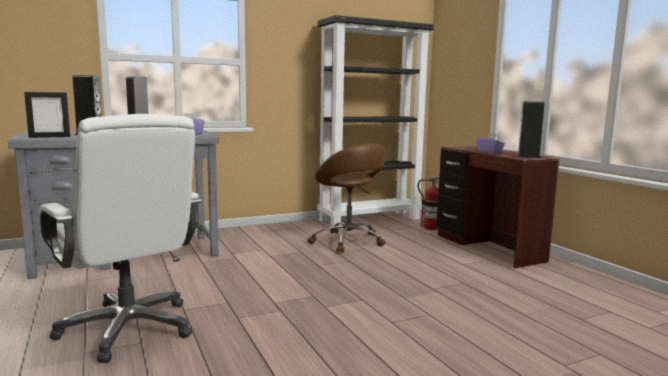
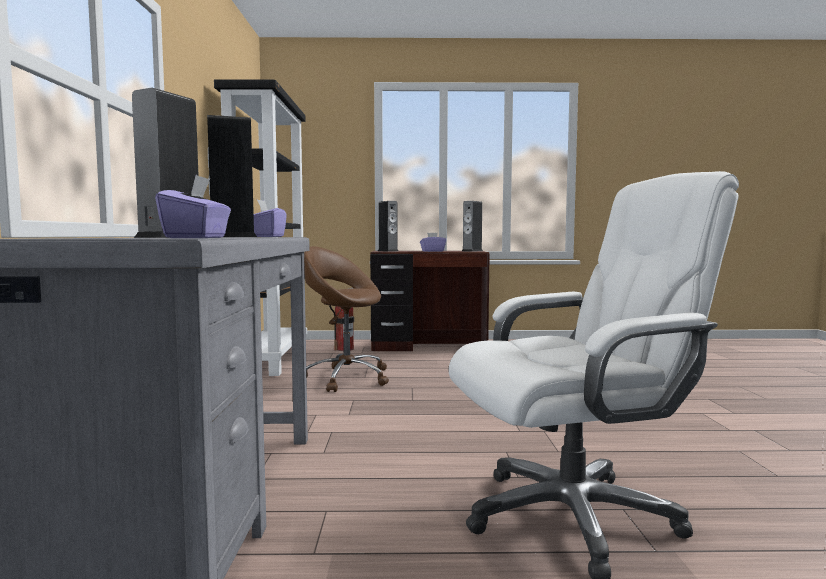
camera: 65 degrees left, 5 degrees down
(49, 137) = (197, 238): picture frame -> purple tissue box
(348, 242) = (345, 378): brown office chair -> brown office chair turned 150 degrees counterclockwise
(466, 147) = (388, 251): none -> speaker

